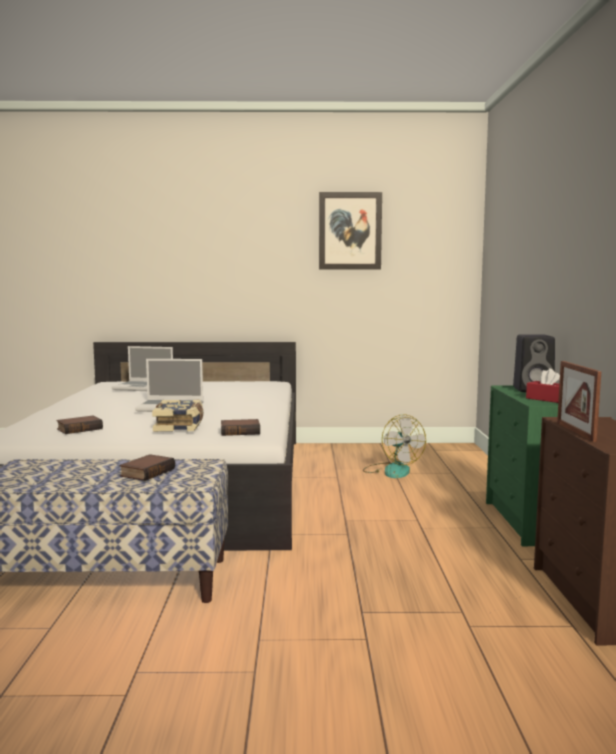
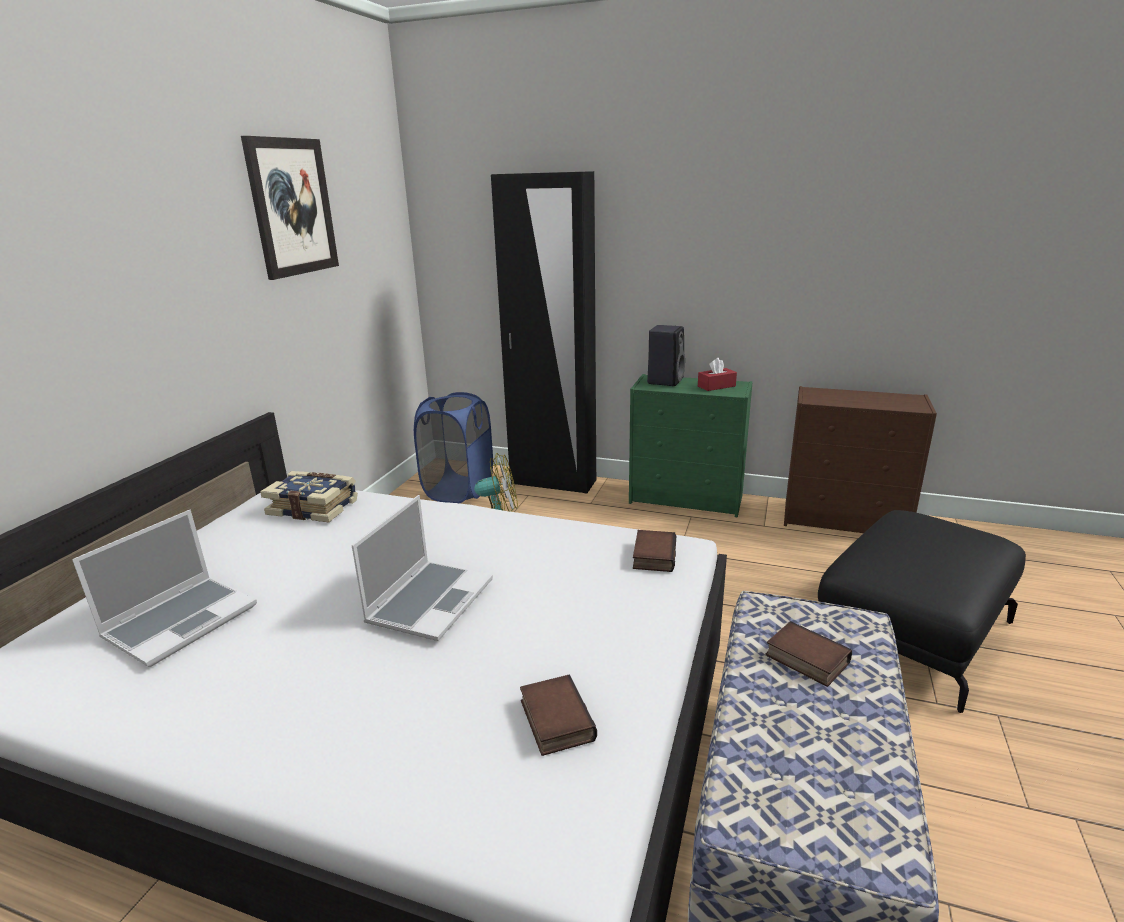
camera: 70 degrees left, 15 degrees up
(180, 426) = (590, 602): book -> book (314, 507)
(369, 633) = (911, 633): none -> black ottoman
(431, 455) = (459, 490): none -> blue laundry basket
(486, 476) = (553, 482): none -> black wardrobe
(575, 431) = (858, 405): picture frame -> none

